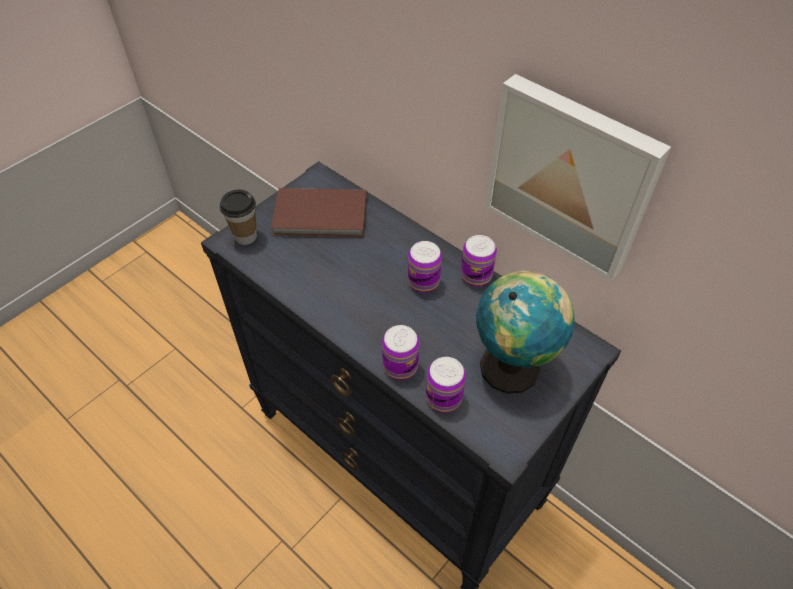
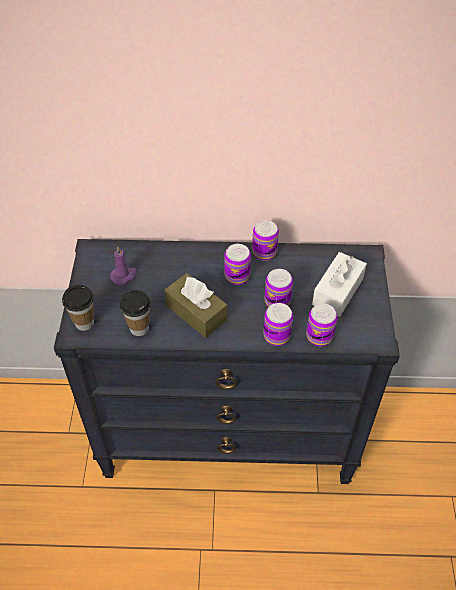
camera: 40 degrees left, 0 degrees up
(284, 271) = (139, 328): none -> cup
(321, 217) = (124, 276): brown book -> purple candle
(348, 291) = (196, 312): none -> brown tissue box
(437, 333) = (277, 301): none -> can
(513, 366) = (337, 291): globe -> white tissue box
(570, 176) = (319, 149): picture -> none

